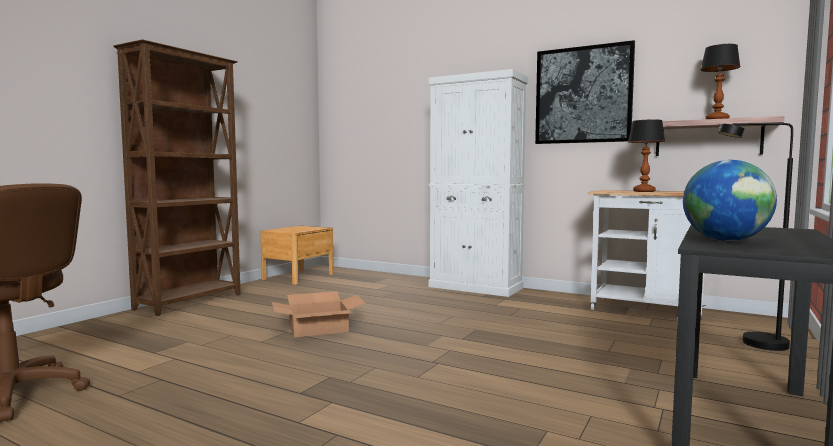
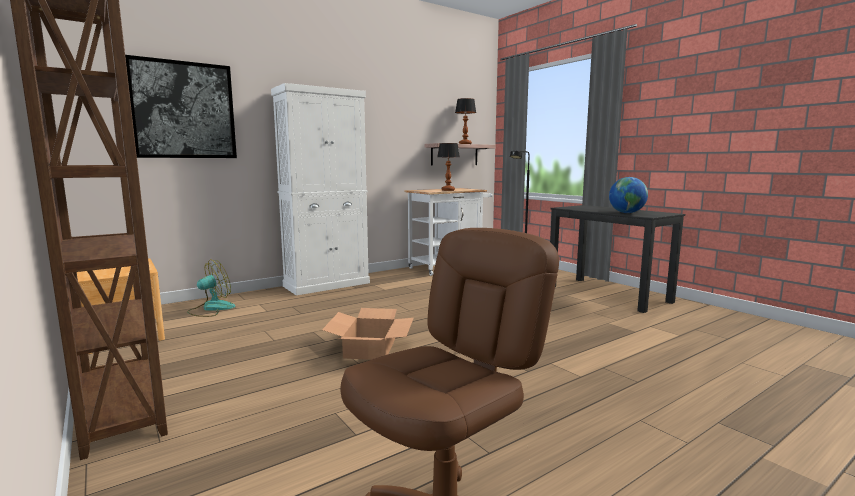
camera: 65 degrees left, 5 degrees up
(365, 278) = (211, 309): none -> fan
(583, 95) = (387, 117): picture -> picture (183, 110)

